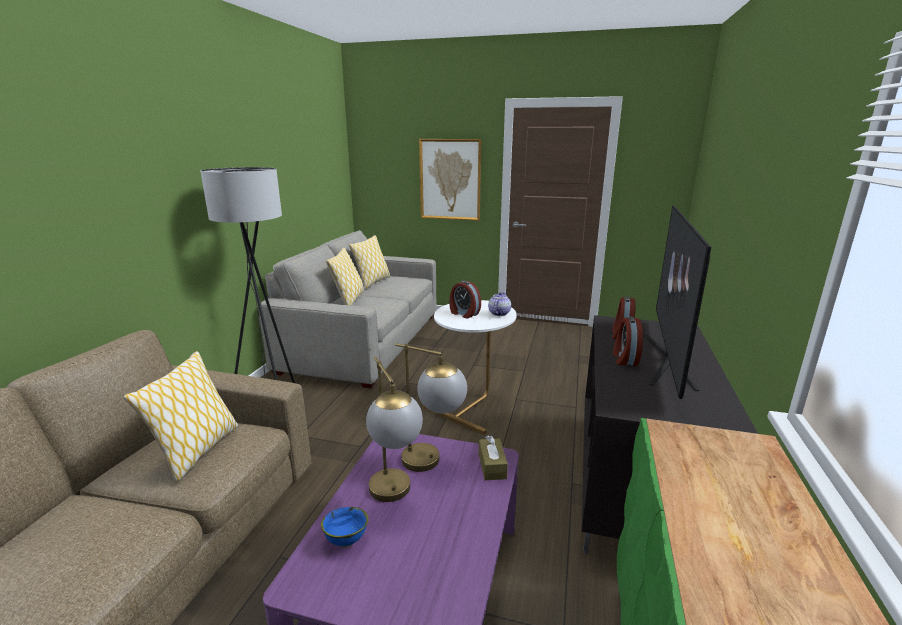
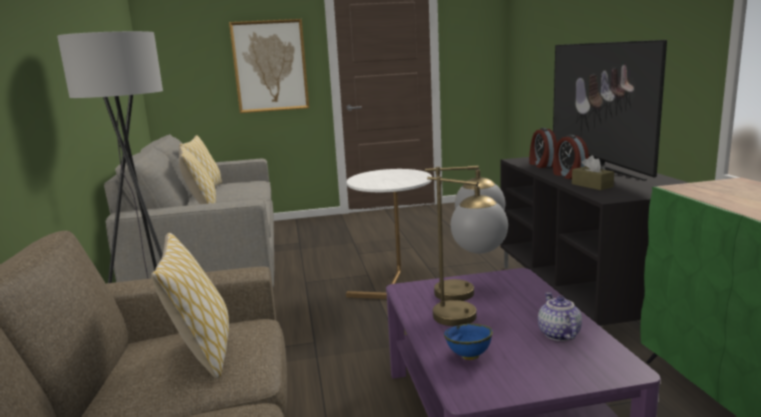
camera: 25 degrees left, 5 degrees down
(464, 314) = (379, 180): alarm clock -> none
(492, 466) = (520, 281): brown tissue box -> brown tissue box (592, 185)
(498, 313) = (411, 174): teapot -> teapot (557, 334)

